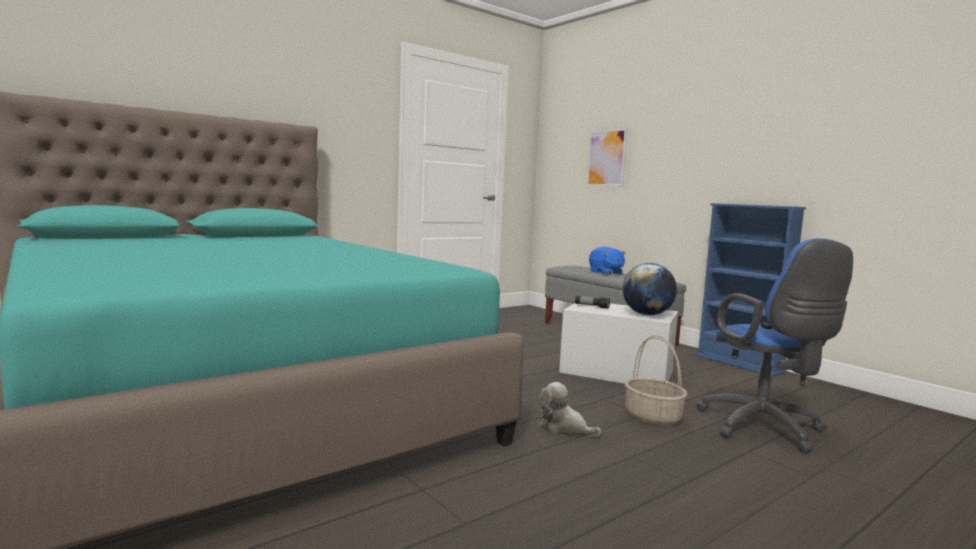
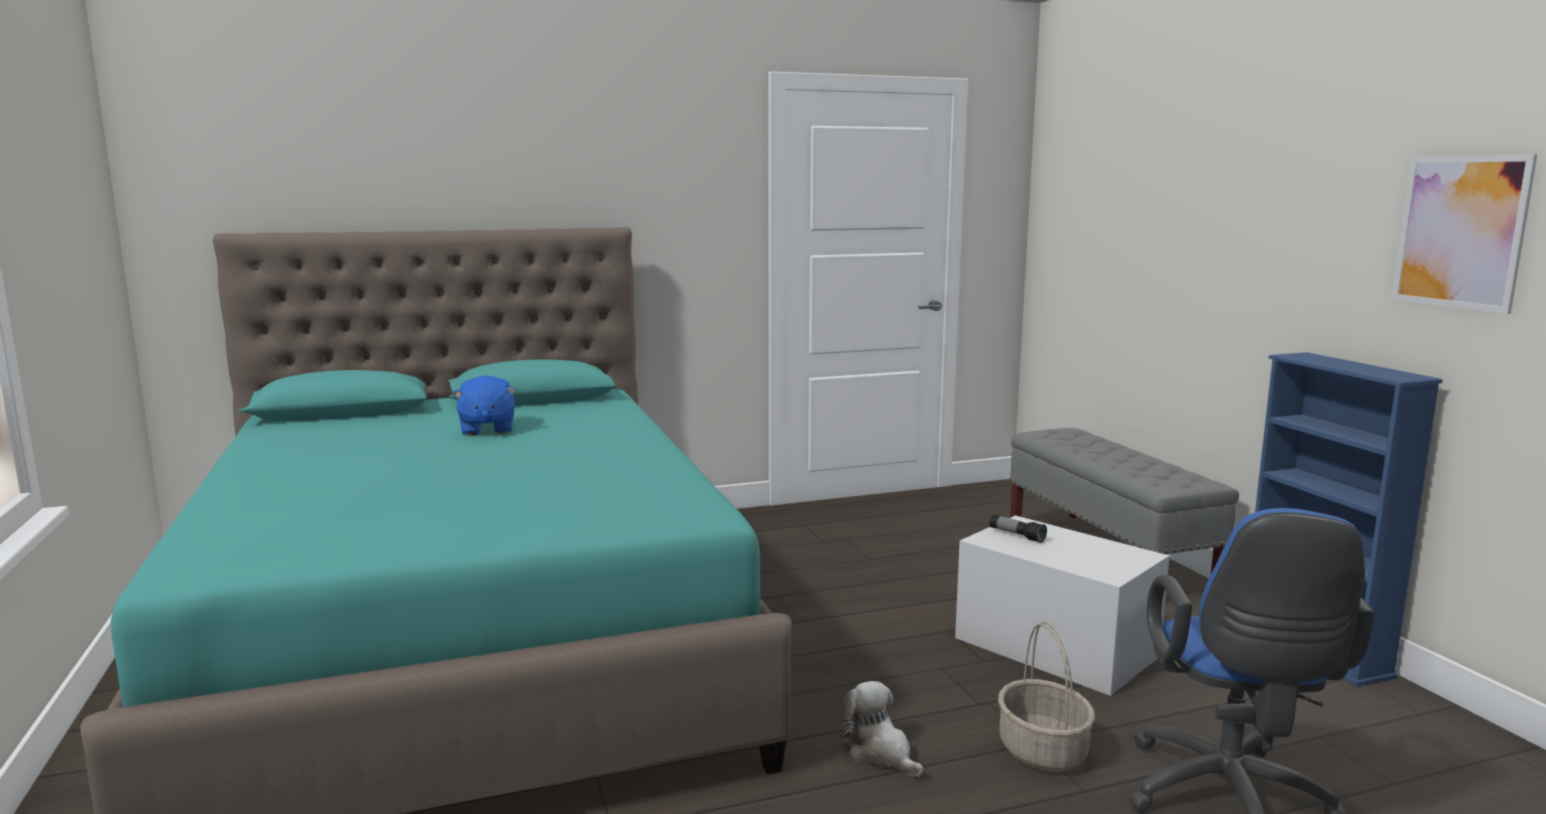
camera: 20 degrees right, 5 degrees up
(606, 158) = (1128, 242): picture -> picture (1460, 232)
(606, 272) = (1106, 452): blue plush toy -> blue plush toy (486, 429)
(647, 314) = (1097, 562): globe -> none

